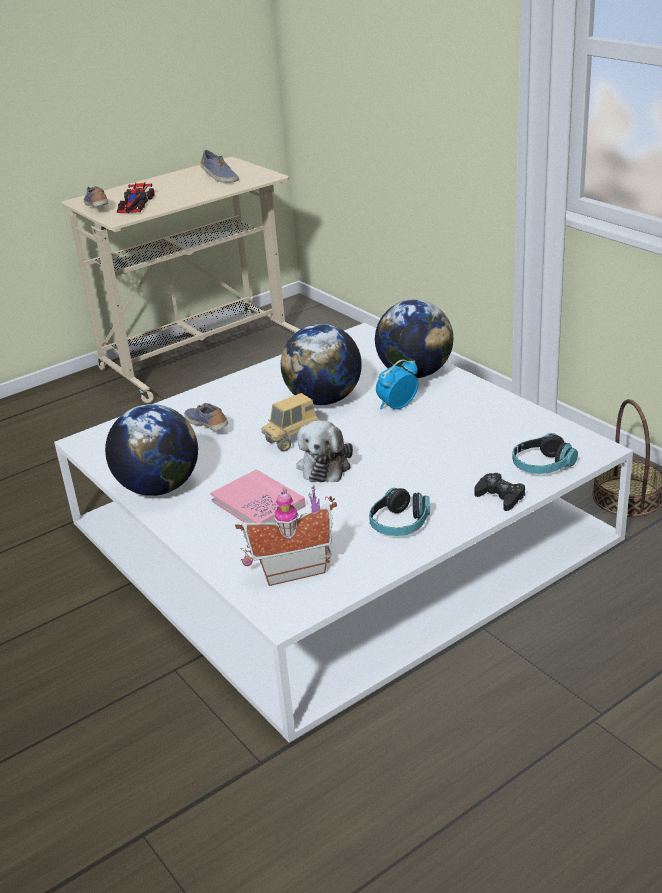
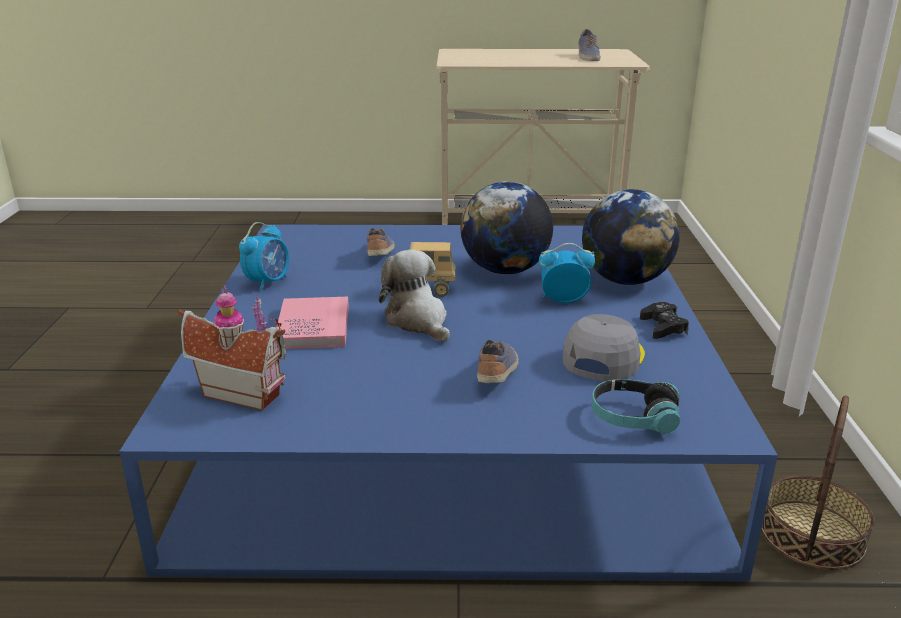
camera: 35 degrees right, 5 degrees down
(97, 207) = (456, 55): shoe -> shoe (497, 373)
(135, 204) = (486, 58): toy car -> none
(158, 487) = (268, 282): globe -> alarm clock
(325, 465) = (418, 321): plush toy -> plush toy turned 105 degrees clockwise
(337, 532) = (448, 412): white coffee table -> blue coffee table
(399, 524) = (396, 402): headphones -> none
(476, 435) = (603, 357): none -> grey cap
(500, 496) = (536, 427): black game controller -> black game controller (663, 327)

